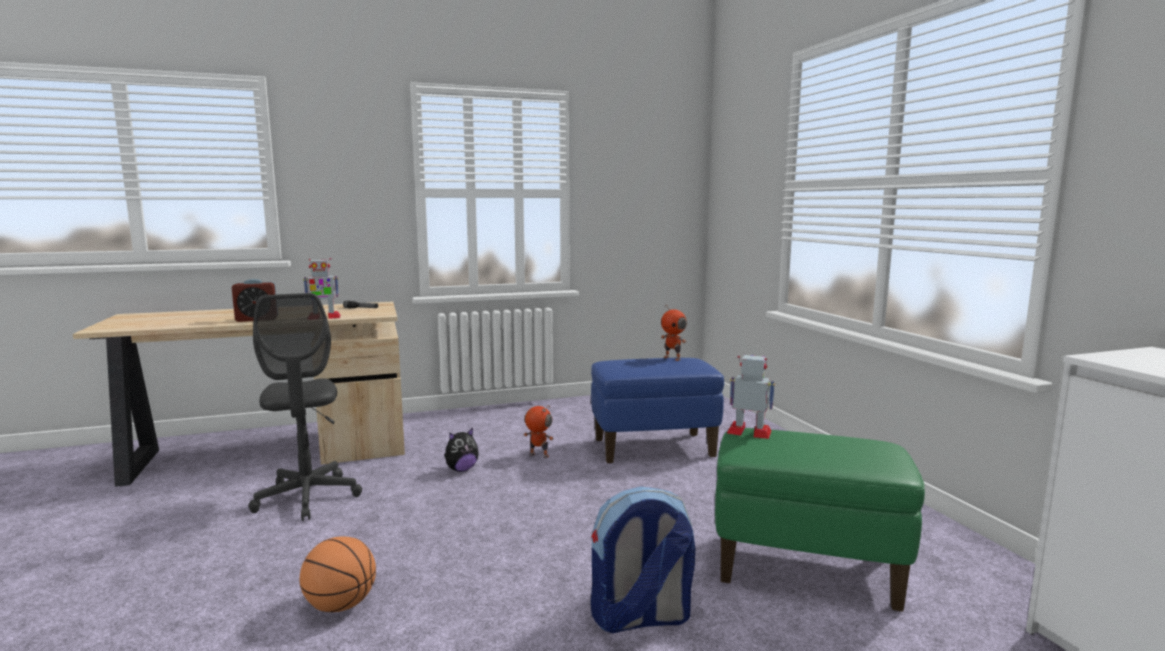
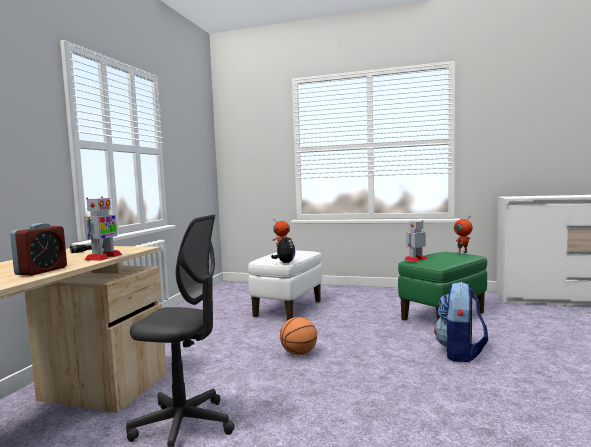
camera: 55 degrees left, 5 degrees down
(341, 605) = (388, 432): basketball -> basketball (299, 353)
(461, 469) = (232, 359): plush toy -> plush toy (285, 262)
(538, 456) = (250, 335): toy robot -> toy robot (463, 253)
(654, 448) = (288, 309): blue ottoman -> white ottoman

